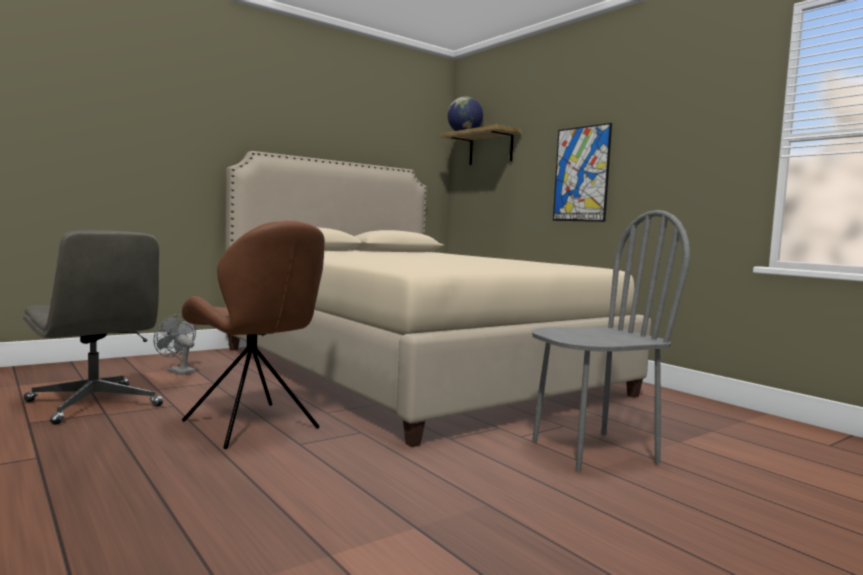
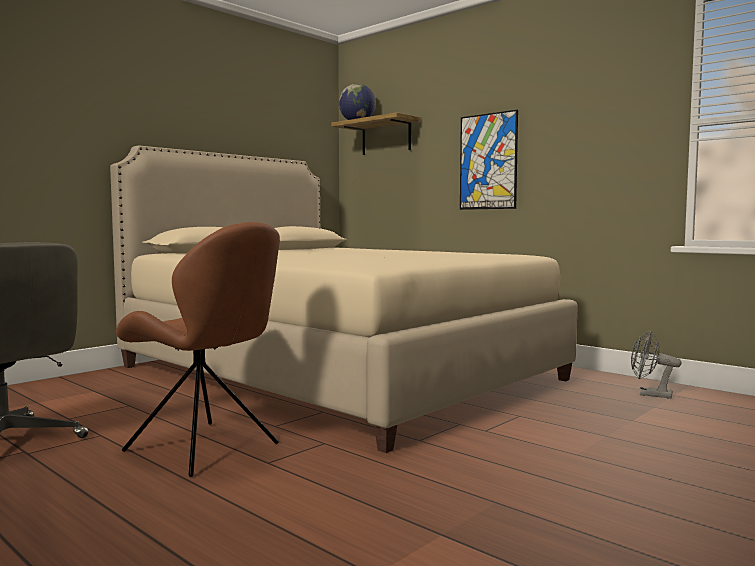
camera: 10 degrees left, 0 degrees up
(177, 371) = (80, 396): grey fan -> grey fan (650, 394)
(593, 451) = (561, 438): grey chair -> none

